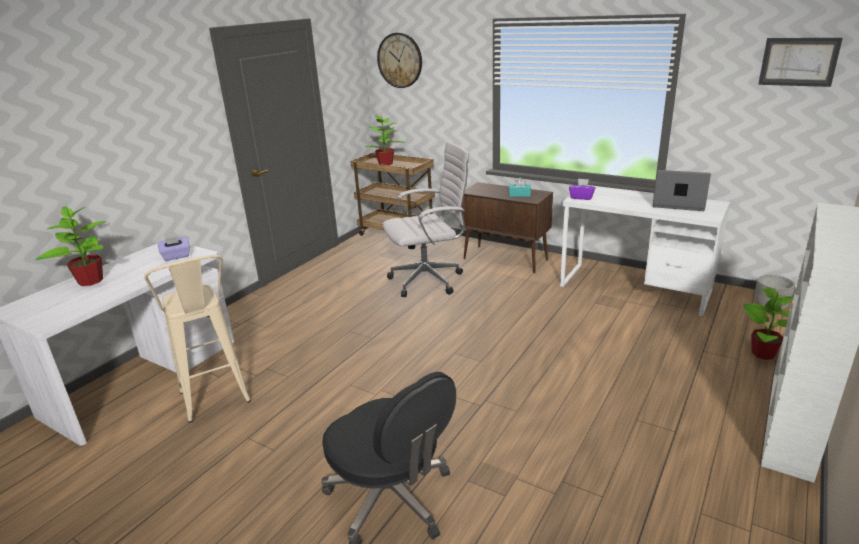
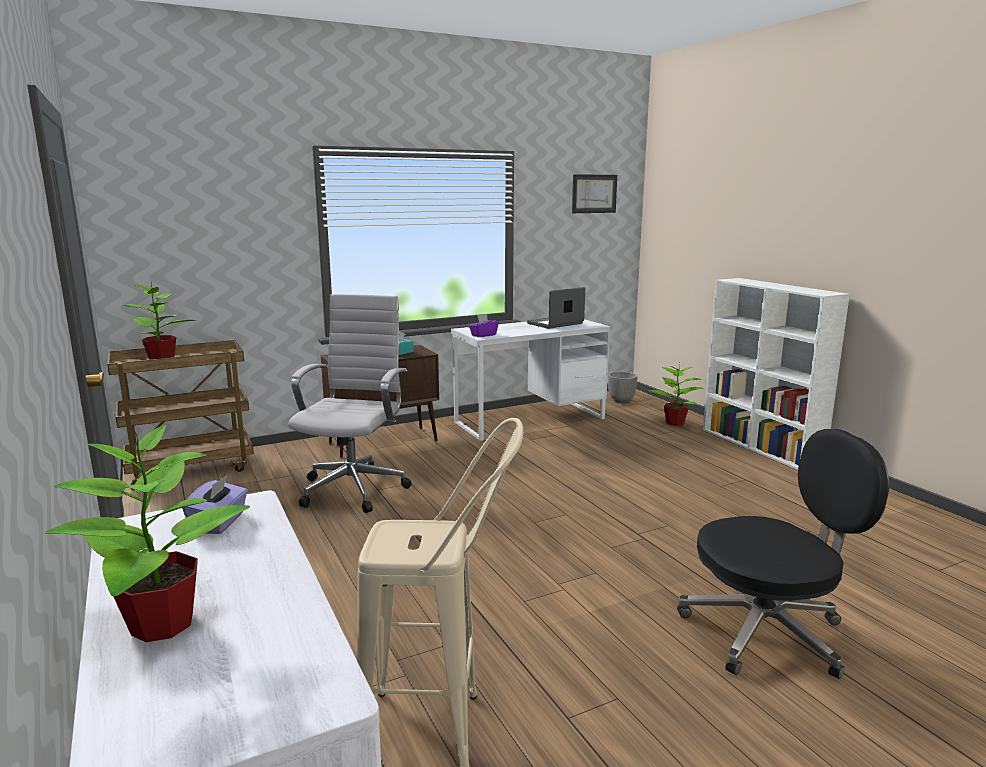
camera: 60 degrees left, 10 degrees down
(400, 60) = (157, 200): wall clock -> none

